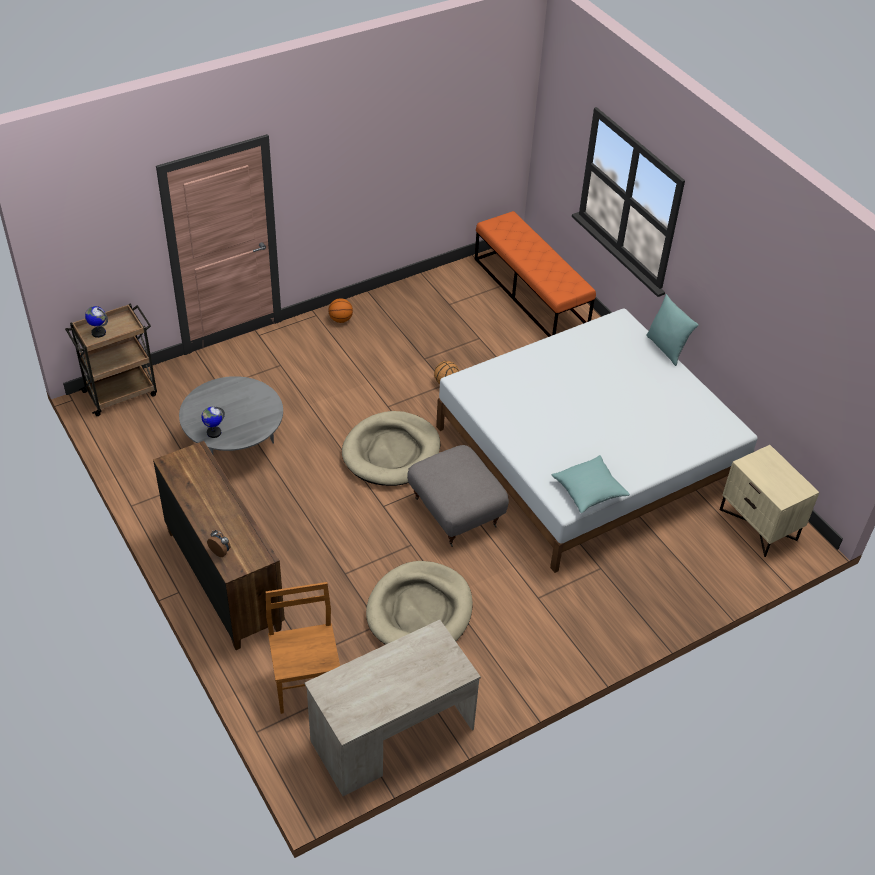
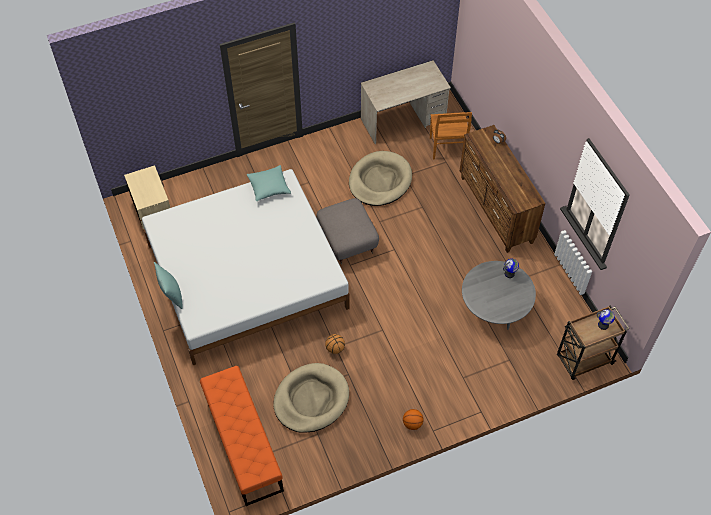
camera: 170 degrees left, 10 degrees up
(391, 452) = (384, 290): beige dog bed -> beige dog bed (311, 399)

